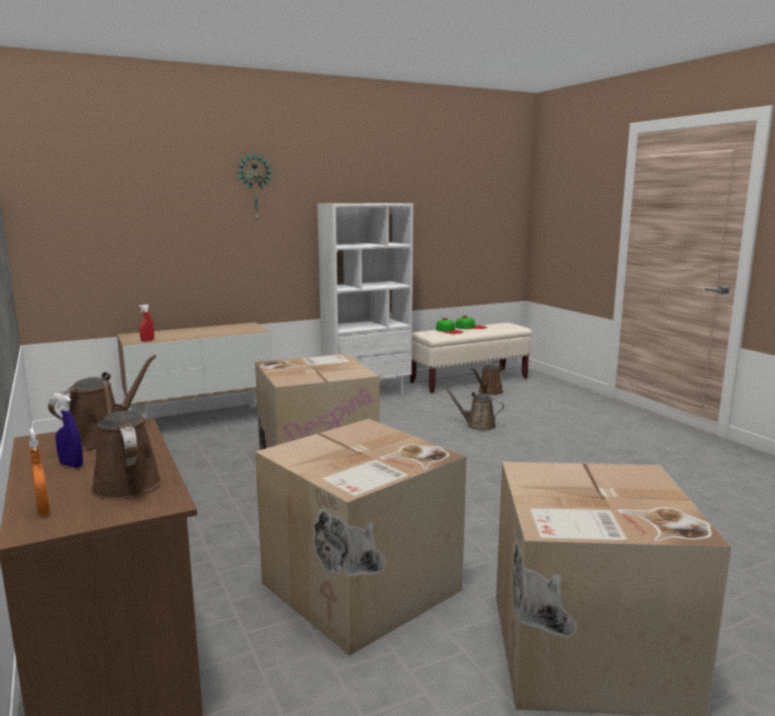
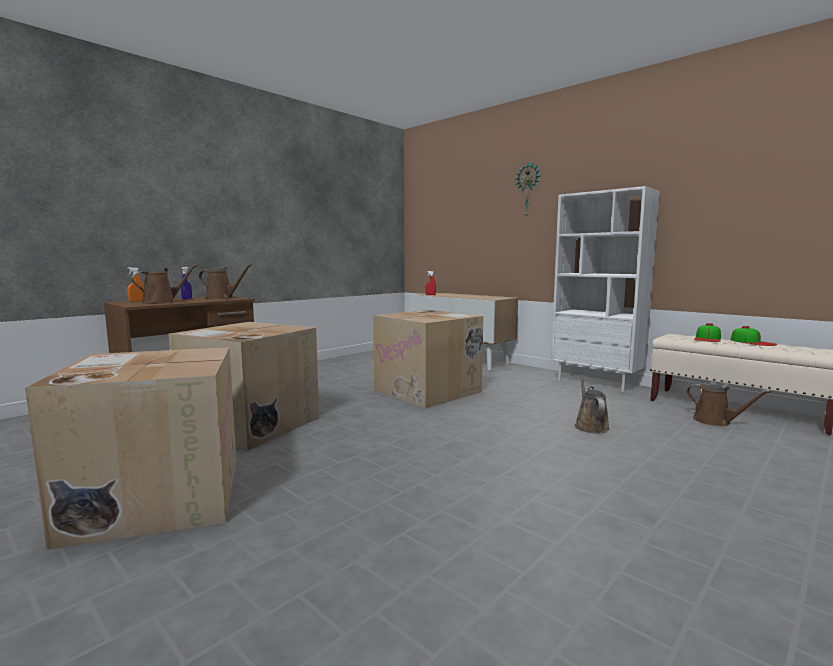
camera: 70 degrees right, 5 degrees down
(489, 392) = (715, 421): brown watering can -> brown watering can turned 150 degrees counterclockwise

